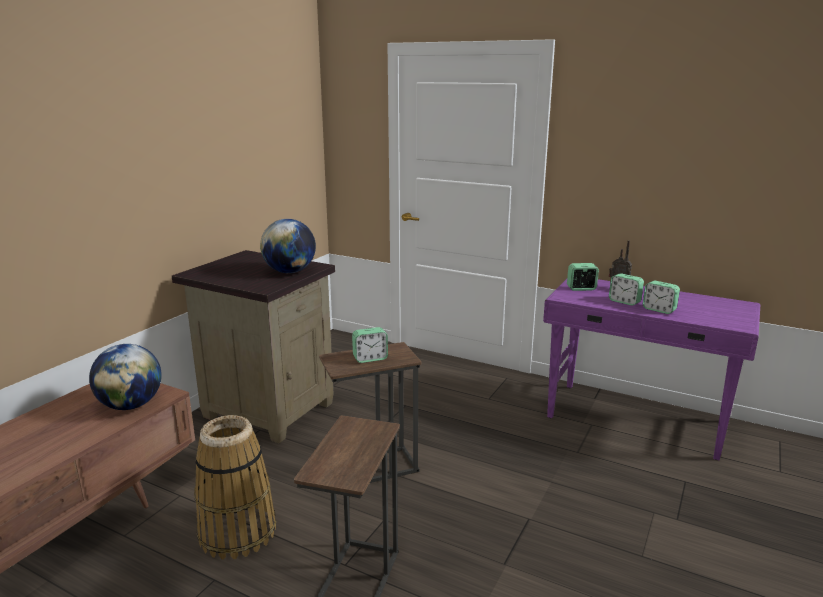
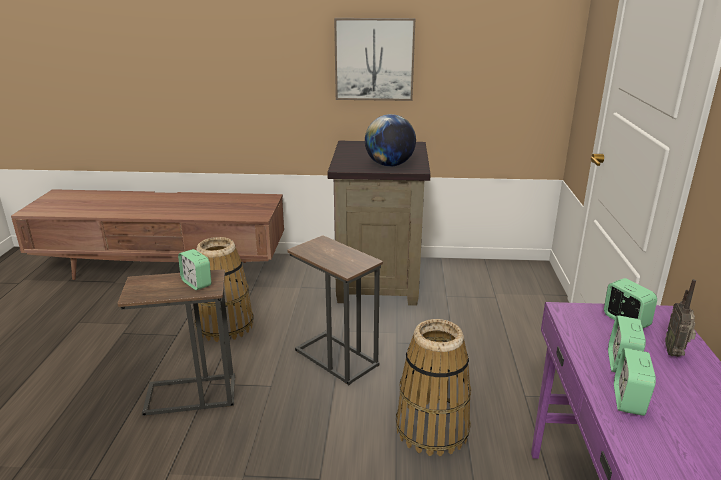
camera: 65 degrees right, 5 degrees up
(131, 405) = (238, 212): globe -> none
(186, 172) = (374, 59): none -> picture
(370, 358) = (332, 255): alarm clock -> alarm clock (196, 283)
(501, 447) = (432, 429): none -> basket

